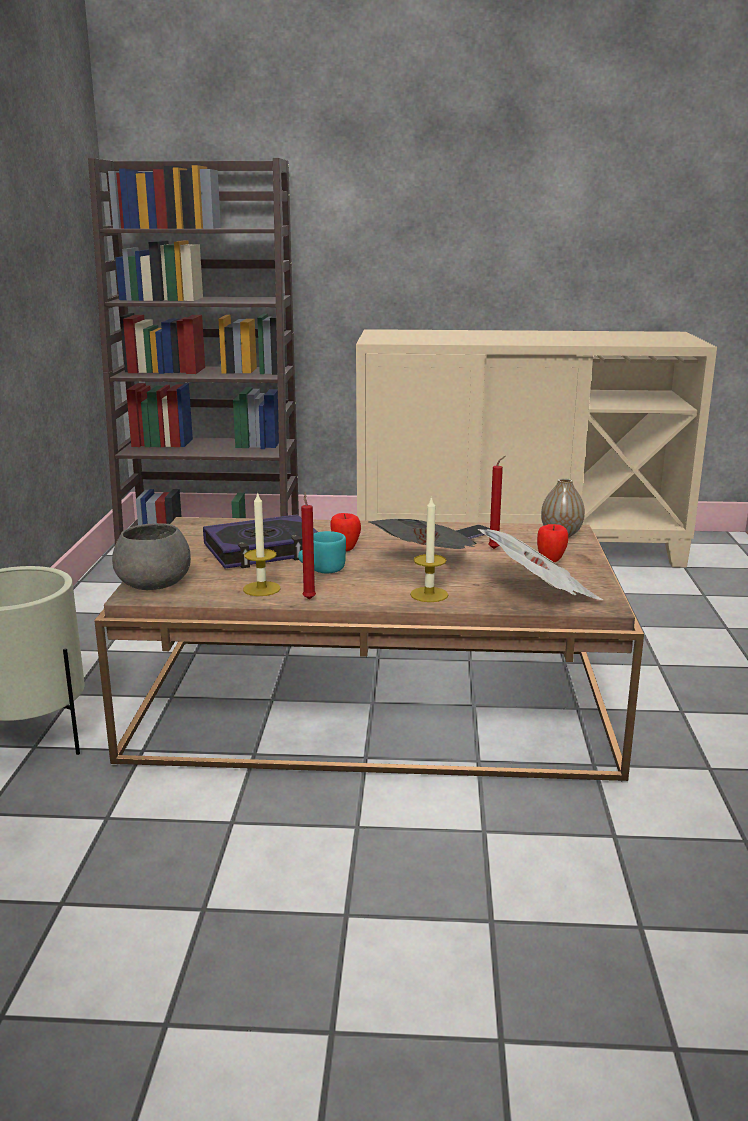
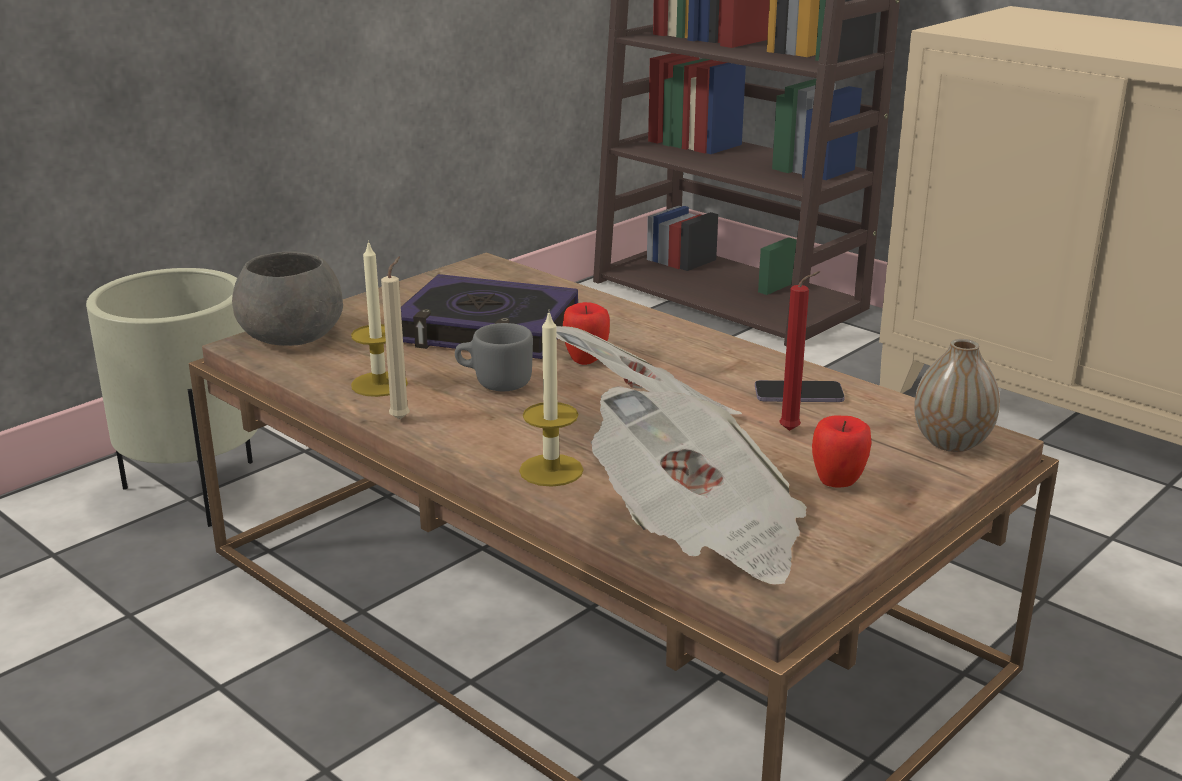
camera: 40 degrees right, 5 degrees up
(309, 598) = (402, 418): red candle -> beige candle
(321, 570) = (494, 383): turquoise mug -> grey mug

